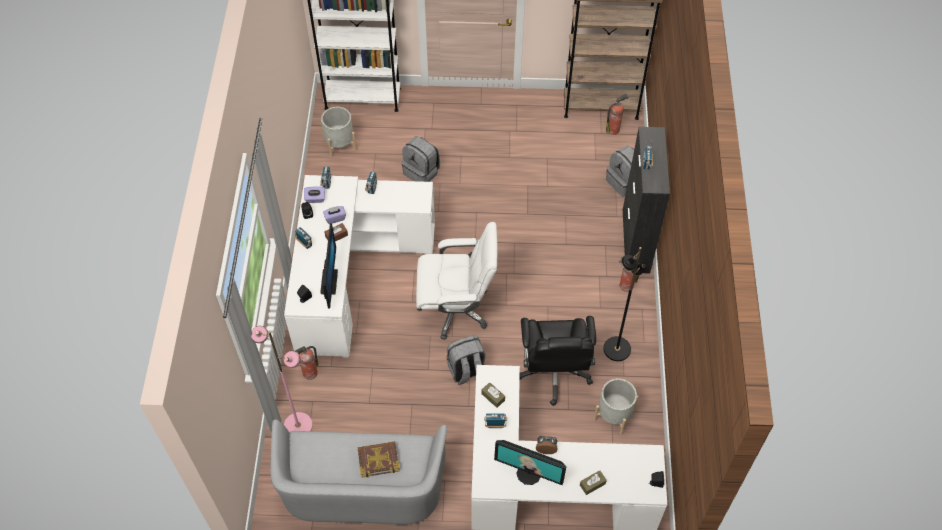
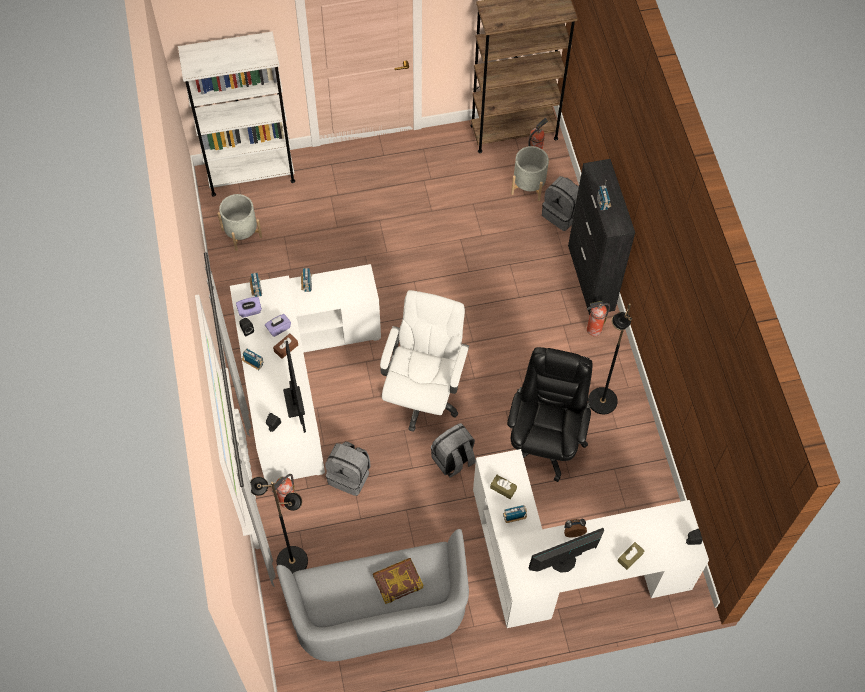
camera: 15 degrees left, 5 degrees up
(298, 425) = (292, 560): pink floor lamp -> black floor lamp
(422, 172) = (342, 247): grey backpack -> grey backpack (349, 476)
(456, 308) = (423, 394): white office chair -> white office chair turned 60 degrees counterclockwise
(528, 474) = (563, 561): monitor -> monitor turned 150 degrees clockwise
(554, 372) = (545, 441): black office chair -> black office chair turned 150 degrees counterclockwise
(614, 415) = (618, 472): grey planter -> grey planter (528, 186)

